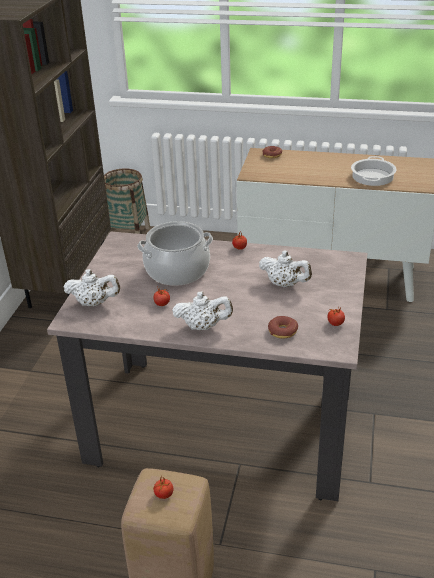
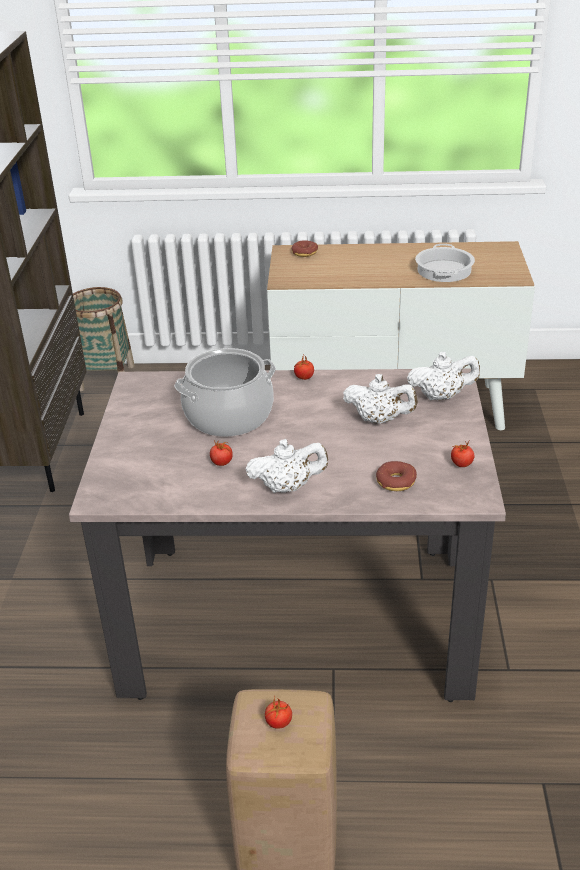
camera: 10 degrees left, 0 degrees up
(94, 303) = (126, 472): white teapot -> white teapot (441, 396)

